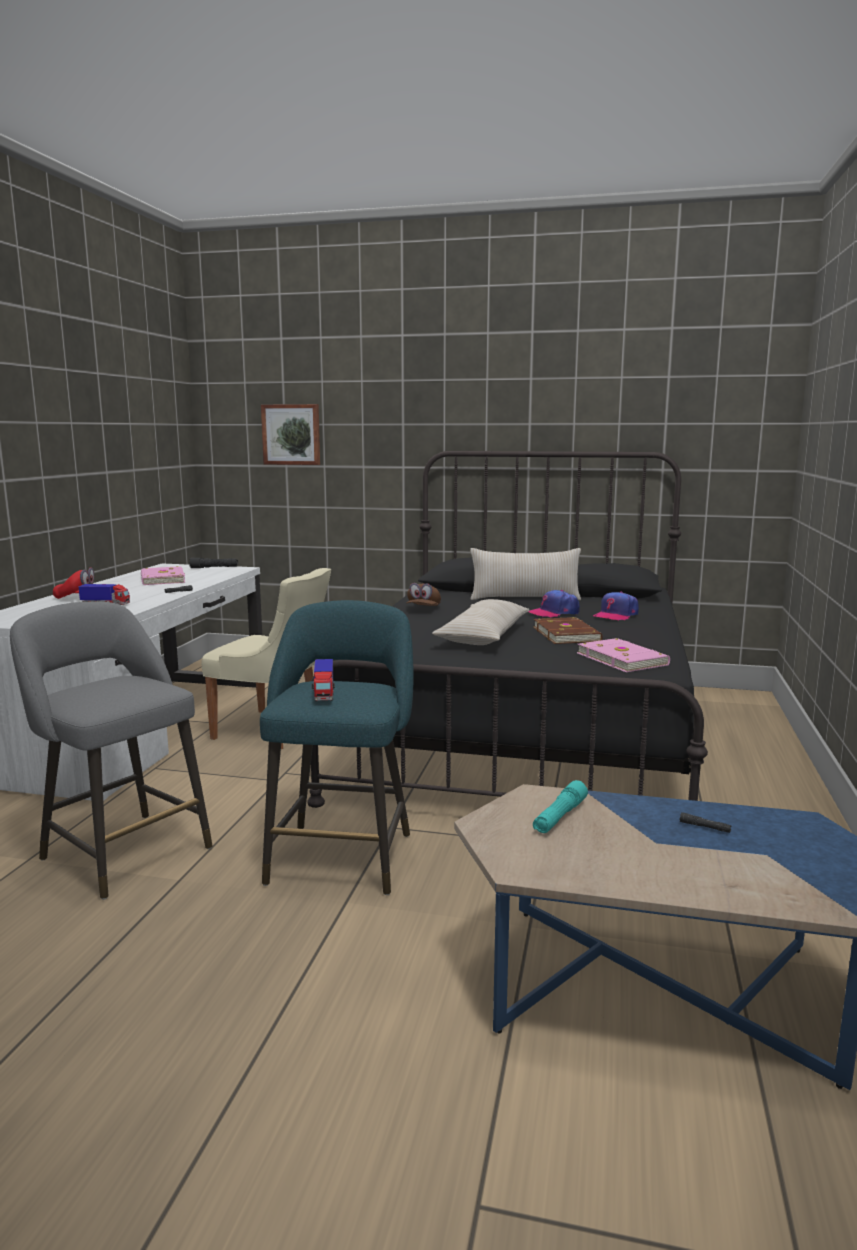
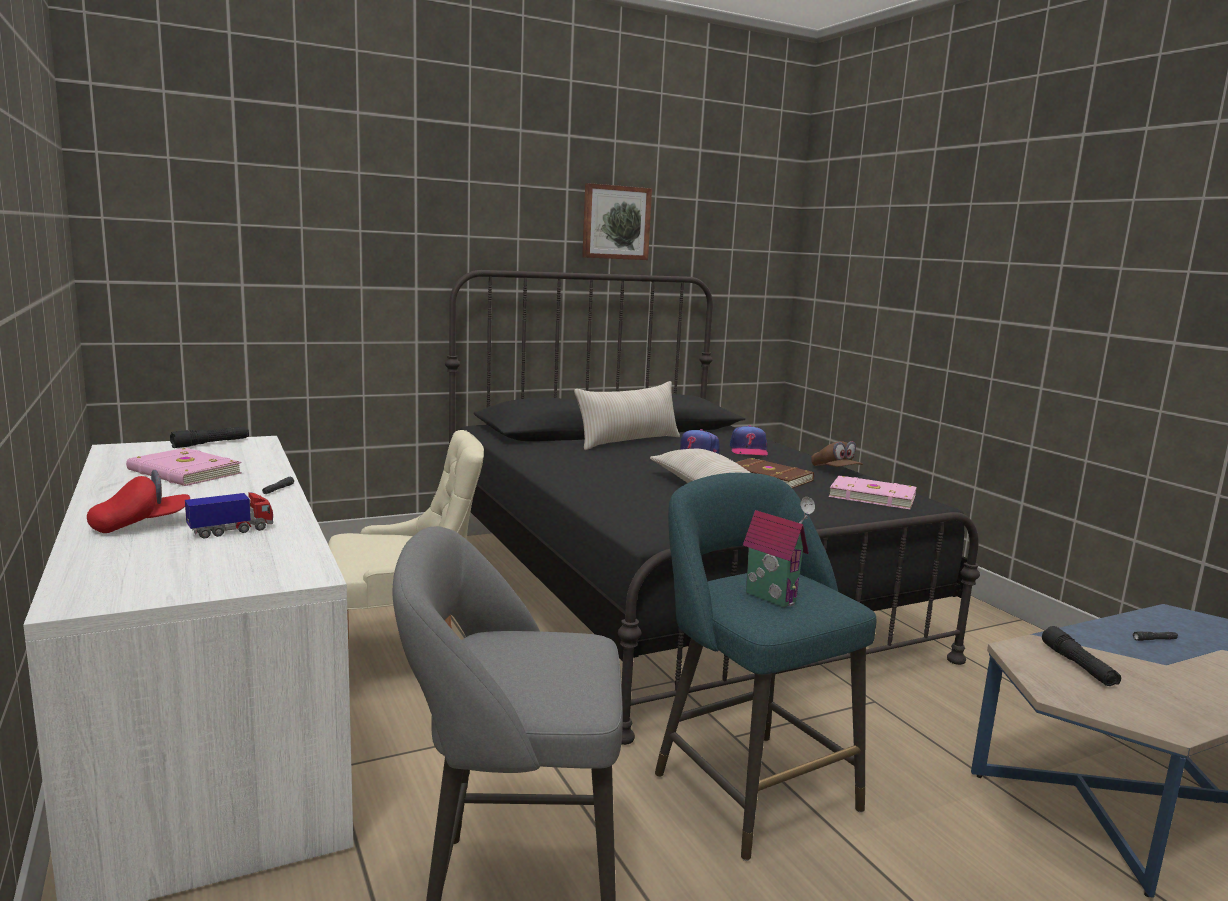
camera: 40 degrees left, 0 degrees up
(291, 434) = (253, 240): picture -> picture (615, 222)
(324, 694) = (773, 596): toy truck -> toy house
(423, 609) = (571, 469): brown cap -> brown cap (835, 471)
(559, 817) = (1078, 666): turquoise flashlight -> black flashlight

